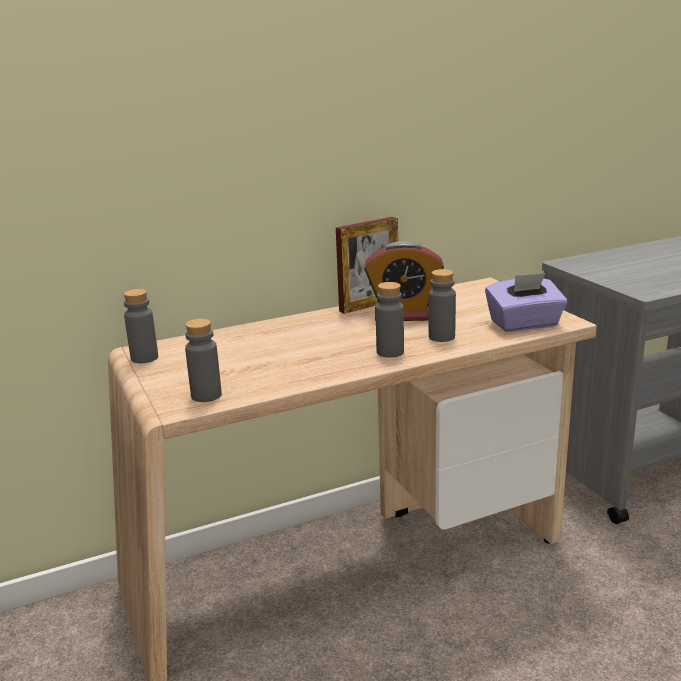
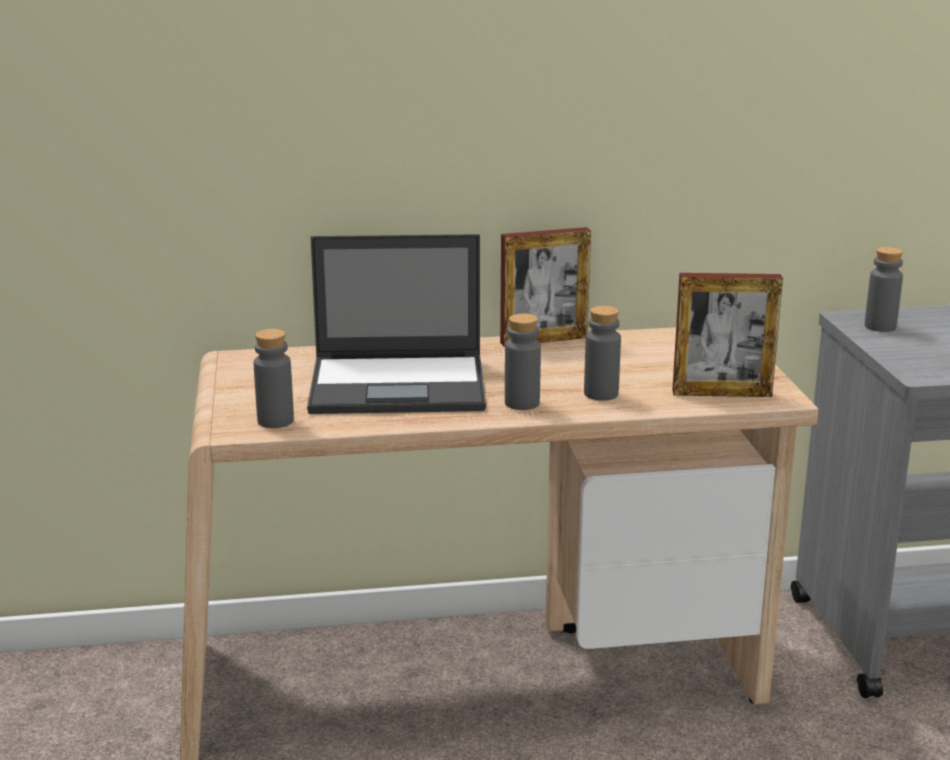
camera: 15 degrees right, 0 degrees up
(144, 358) = (235, 367): grey bottle -> grey bottle (880, 326)
(287, 352) = (400, 385): none -> laptop
(404, 315) = (576, 360): alarm clock -> none
(524, 324) = (721, 393): purple tissue box -> picture frame

